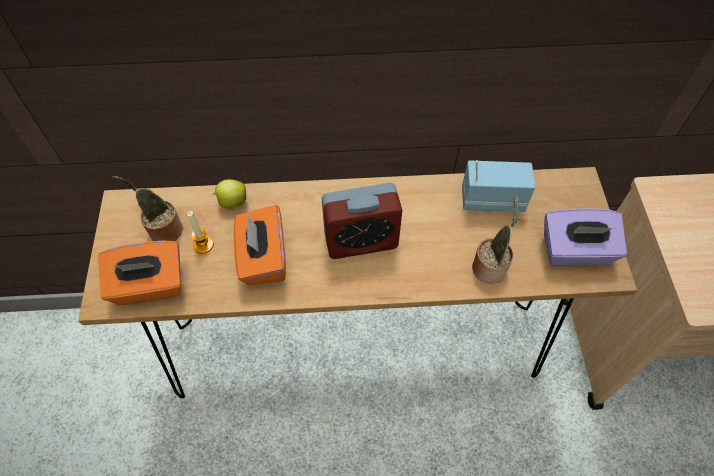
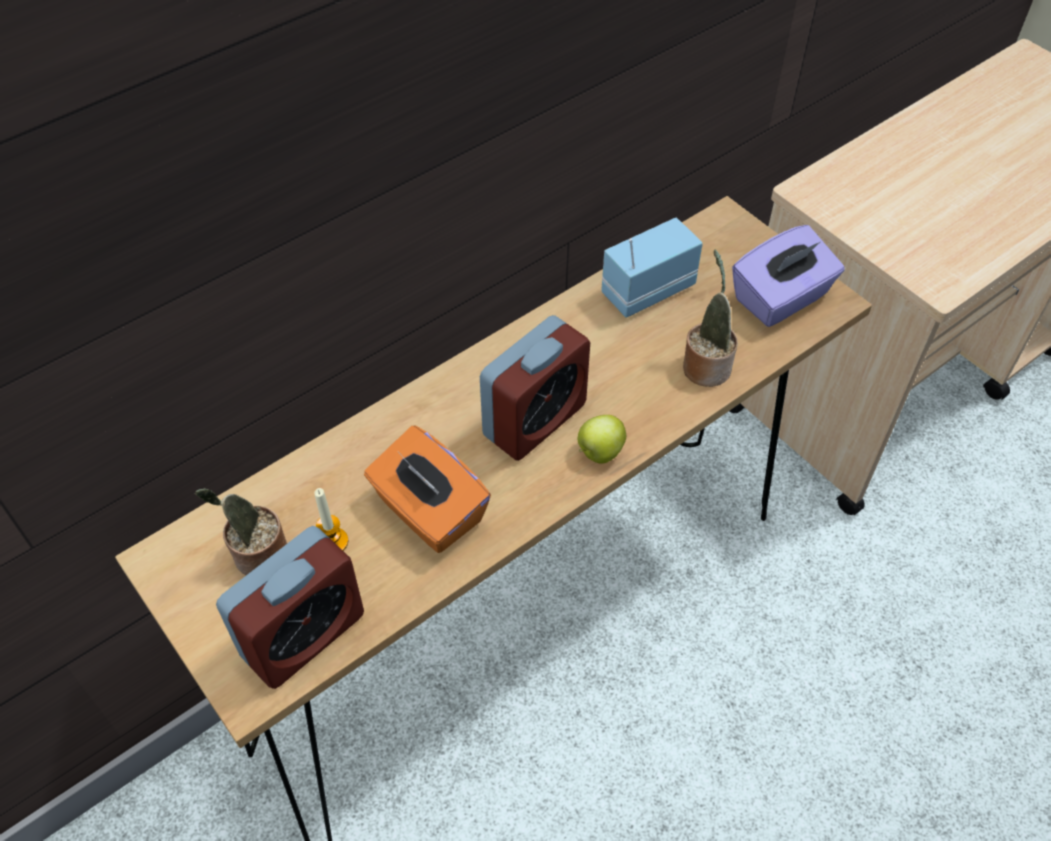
camera: 35 degrees left, 5 degrees down
(150, 286) = (303, 635): orange tissue box -> alarm clock
(232, 202) = (324, 467): apple -> apple (599, 453)

